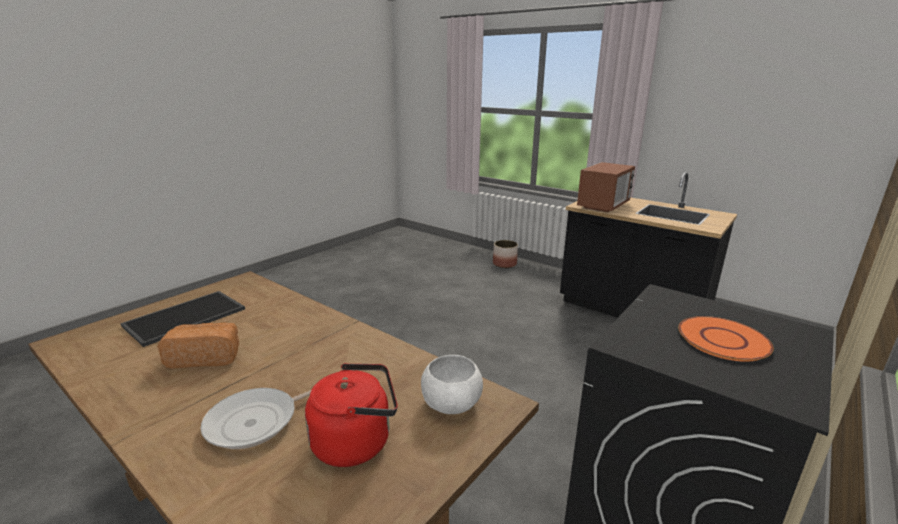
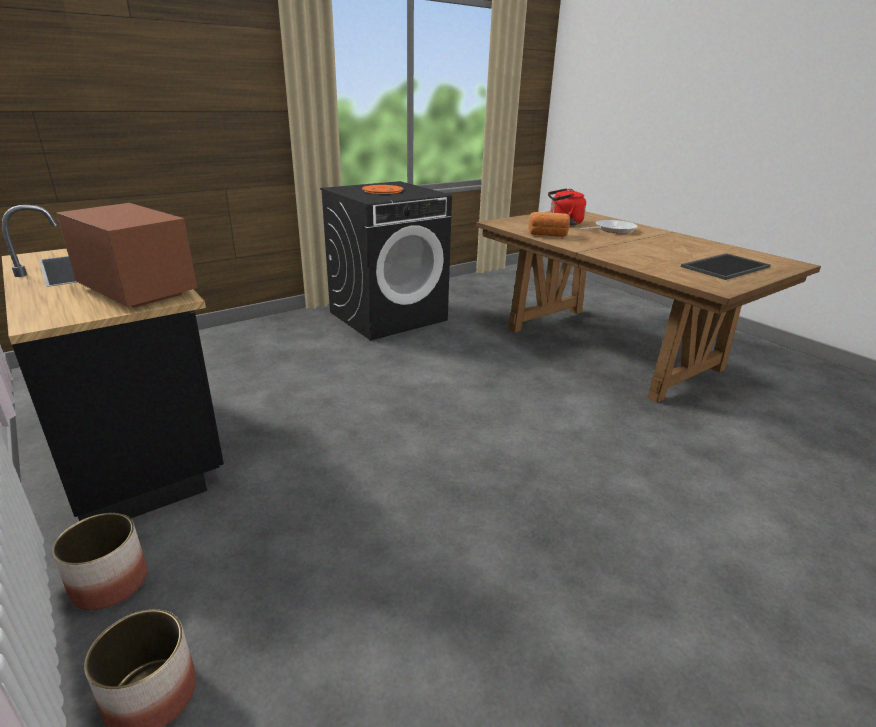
camera: 165 degrees left, 5 degrees up
(206, 357) = (671, 248): bread -> bread (548, 235)
(451, 404) = (519, 225): white bowl -> none
(552, 276) = (110, 583): none -> planter
(603, 206) = (138, 291): microwave -> microwave turned 75 degrees clockwise

